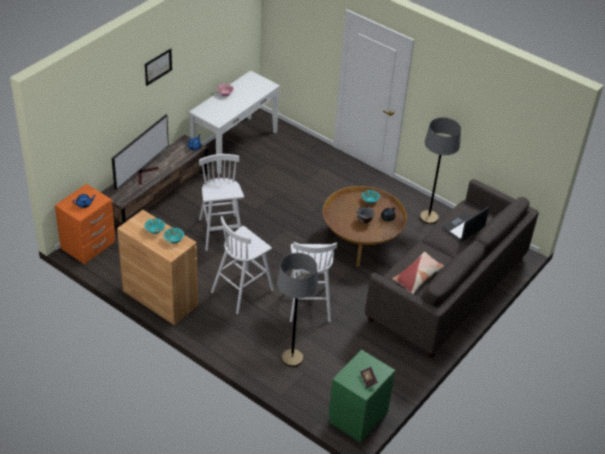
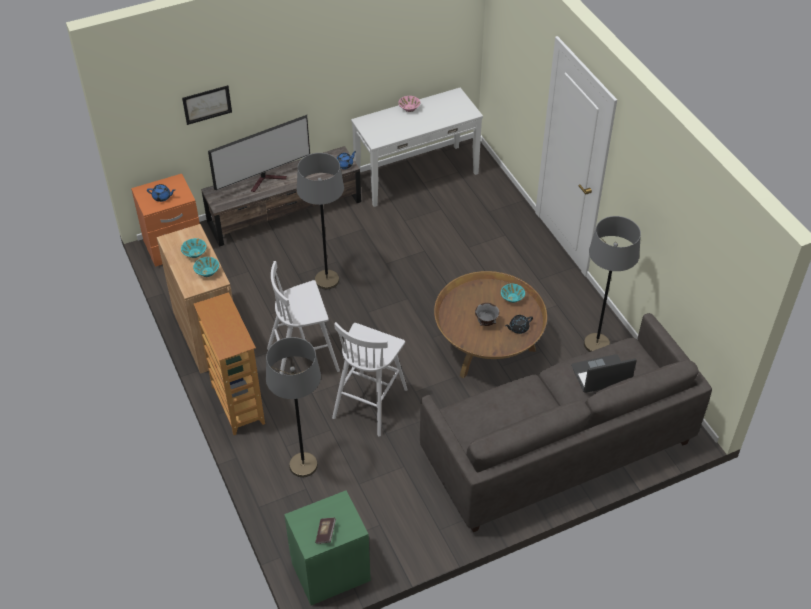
camera: 30 degrees right, 5 degrees up
(158, 66) = (300, 53): picture -> picture (207, 104)
(217, 336) = (237, 405): none -> bookcase
(221, 233) = (327, 280): white stool -> grey floor lamp
(417, 277) = (494, 420): pillow -> none

